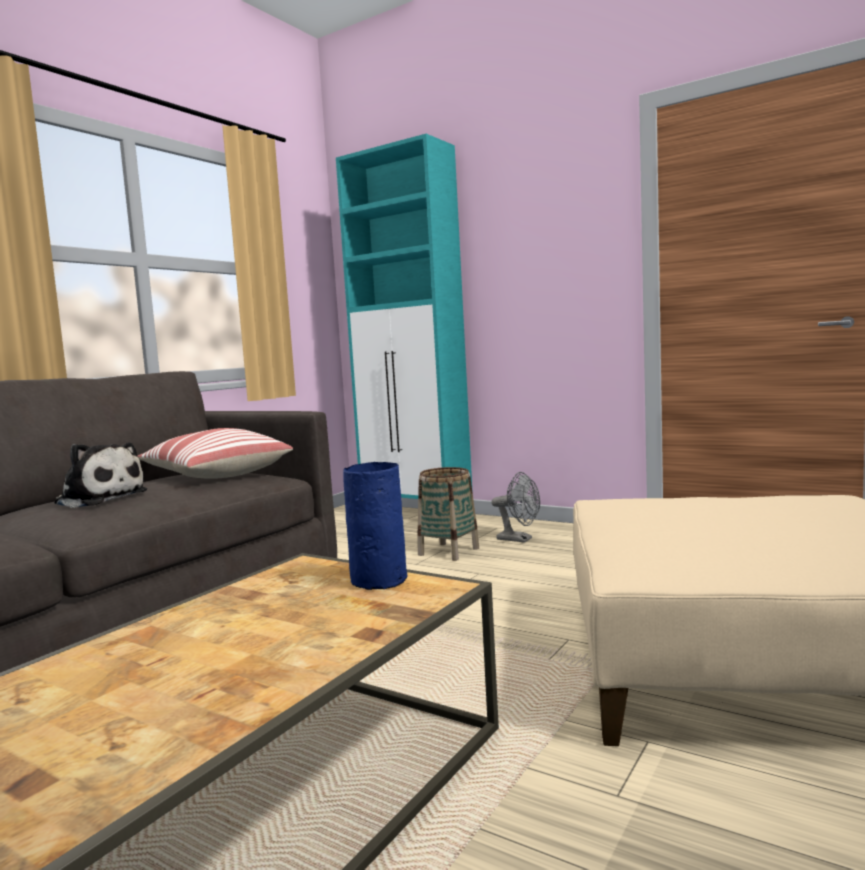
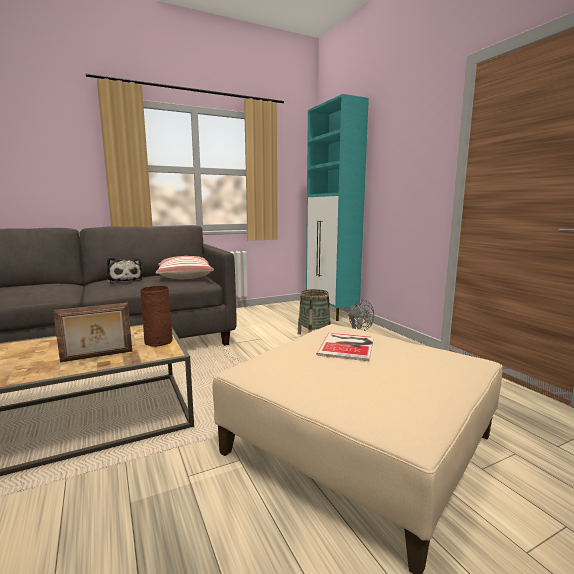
camera: 30 degrees right, 5 degrees up
(324, 629) = (97, 356): none -> picture frame
(379, 579) = (159, 341): blue vase -> brown vase
(695, 511) = (348, 346): none -> book

